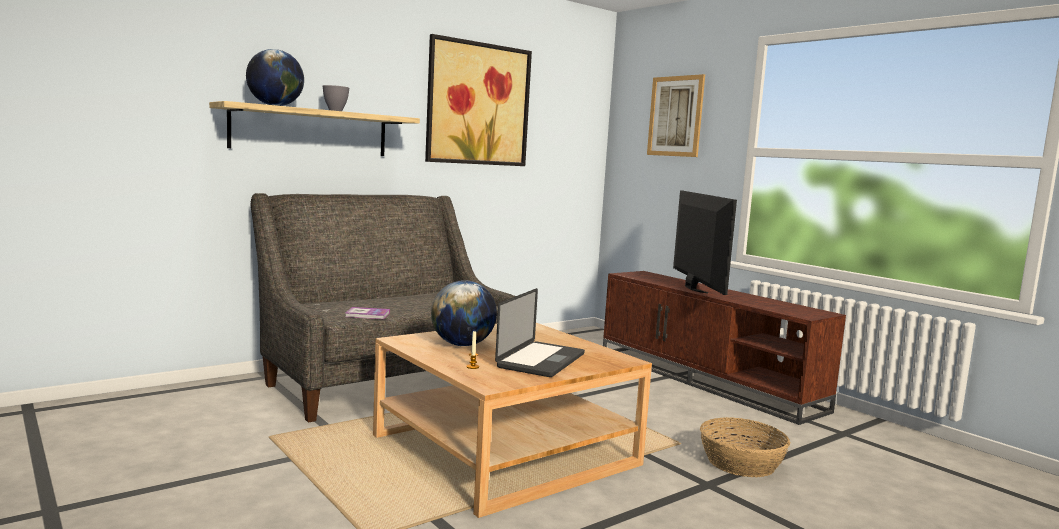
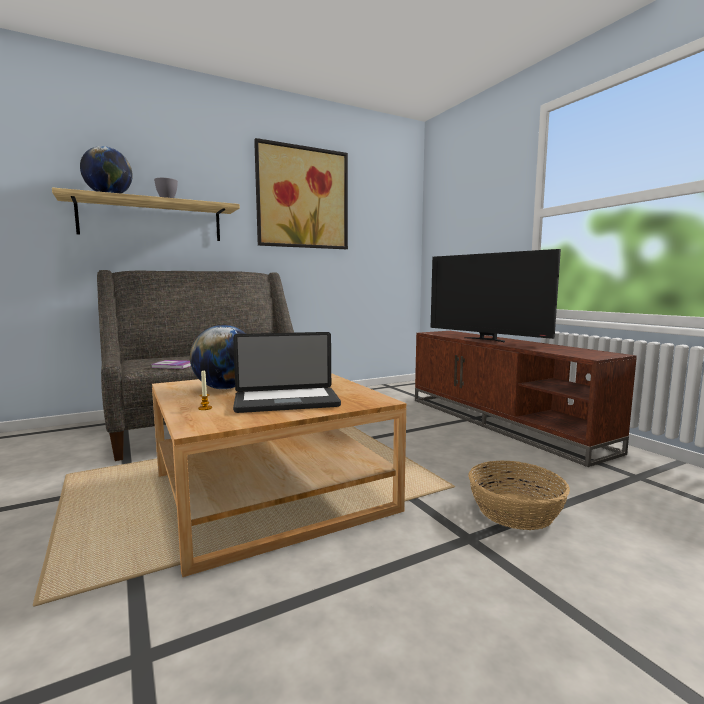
camera: 10 degrees right, 0 degrees up
(541, 361) = (286, 402): laptop -> laptop turned 45 degrees clockwise
(675, 116) = (472, 196): picture -> none
(693, 288) = (486, 339): television -> television turned 135 degrees clockwise

